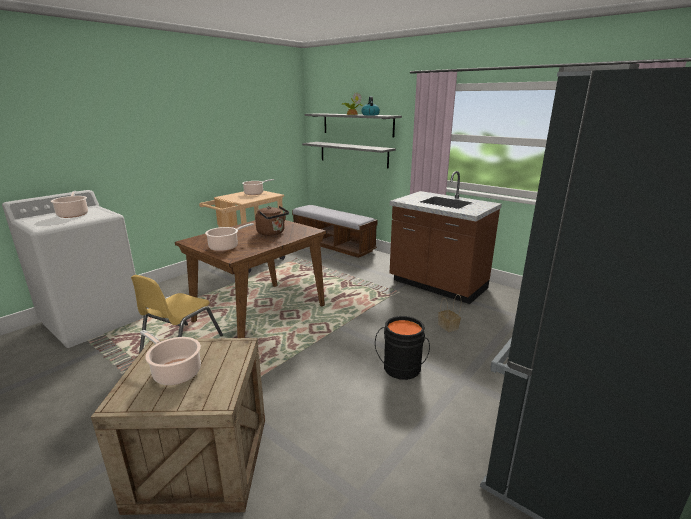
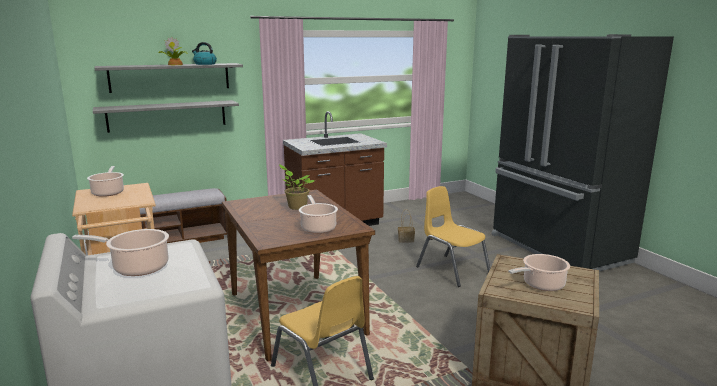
camera: 65 degrees left, 5 degrees down
(272, 233) = (296, 207): brown kettle -> potted plant
(401, 369) = (452, 270): black bucket -> yellow chair

